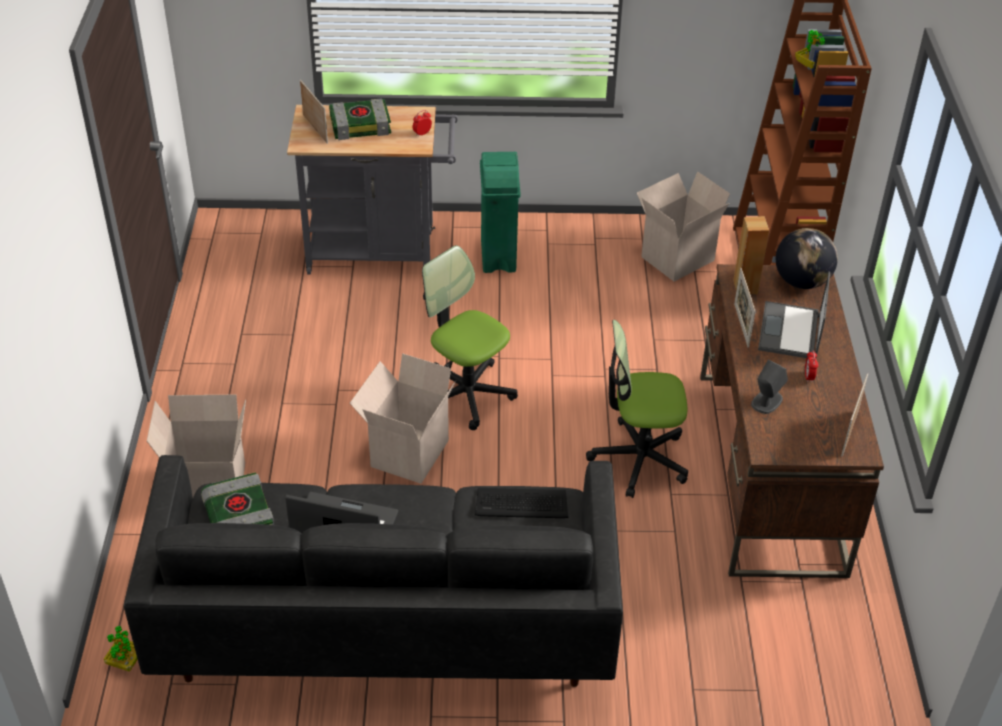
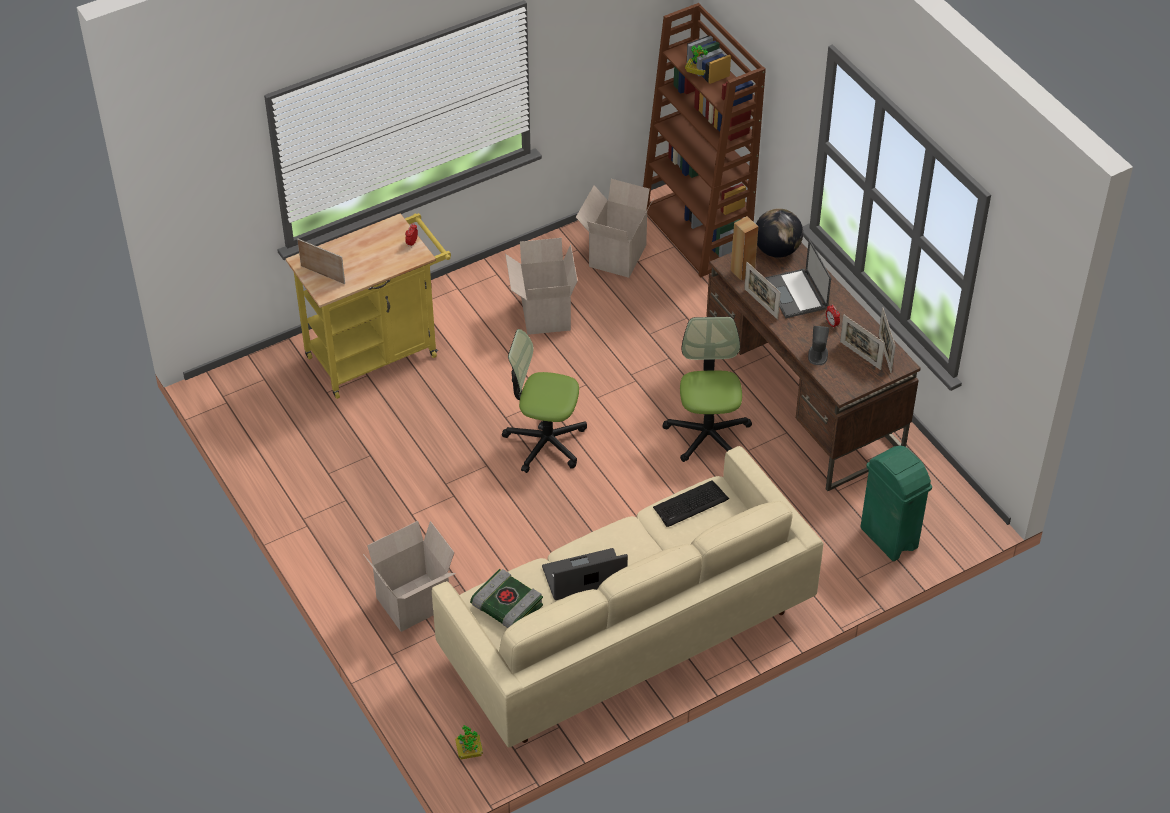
camera: 30 degrees left, 5 degrees up
(361, 124) = (356, 255): book -> none
(380, 252) = (378, 352): grey cart -> yellow cart
(385, 621) = (624, 635): black sofa -> beige sofa
(408, 452) = (539, 507): cardboard box -> cardboard box (543, 314)
(498, 257) = (477, 315): green trash can -> green trash can (889, 538)
(639, 459) = (707, 434): office chair -> office chair turned 120 degrees clockwise
(817, 423) = (860, 355): none -> picture frame

